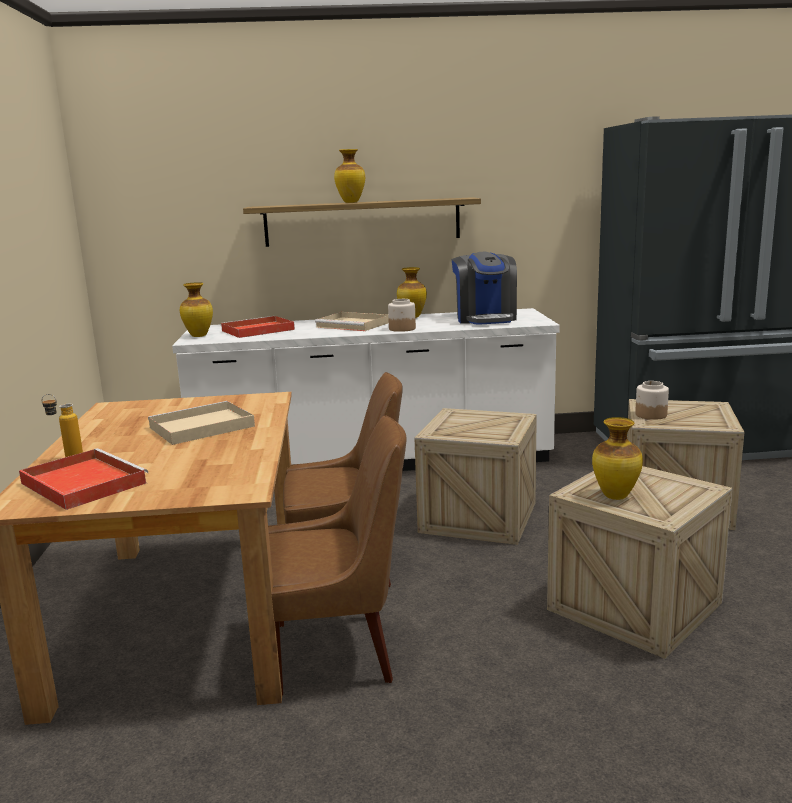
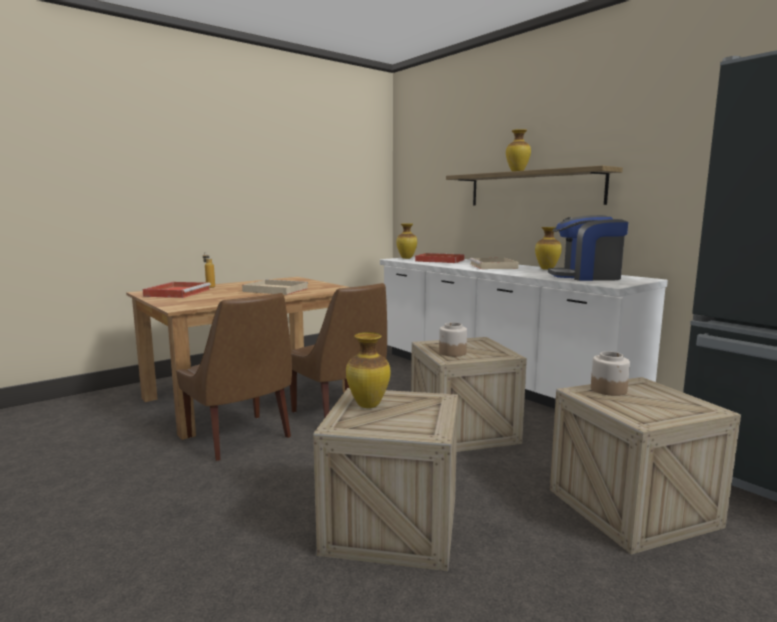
camera: 55 degrees right, 5 degrees down
(401, 329) = (504, 271): jar -> jar (452, 353)
(485, 319) = (586, 277): coffee machine -> coffee machine turned 45 degrees clockwise

